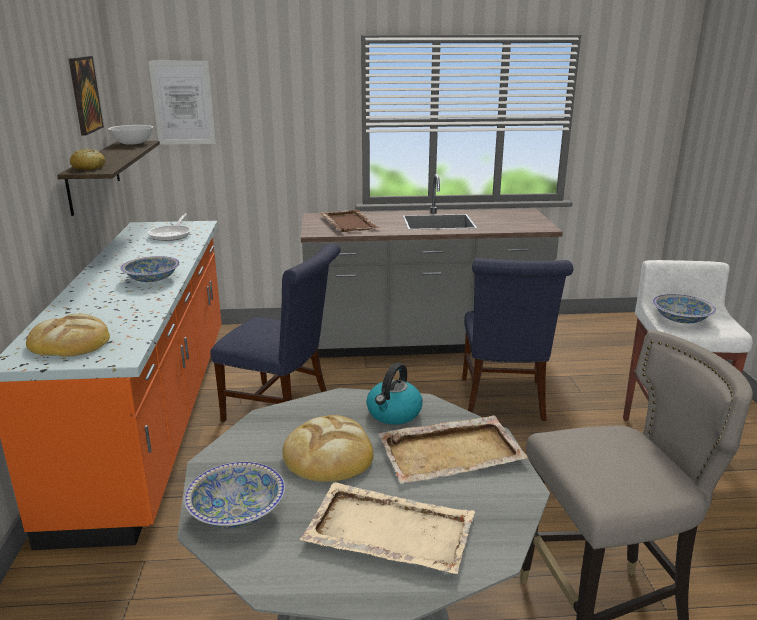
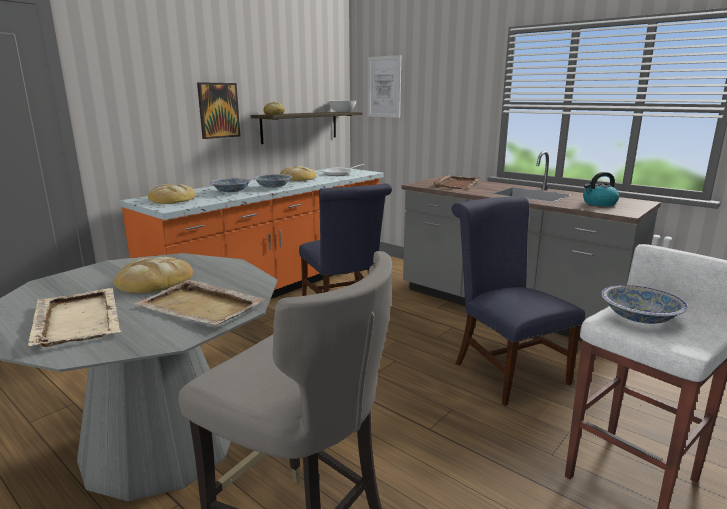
camera: 45 degrees right, 5 degrees down
(84, 95) = (303, 73): picture -> picture (218, 110)
(139, 255) = (298, 178): none -> bread
(237, 512) = (64, 283): bowl -> bowl (231, 191)
(394, 413) = (231, 279): kettle -> kettle (599, 203)
(503, 402) = (505, 370): blue chair -> blue chair turned 105 degrees clockwise

